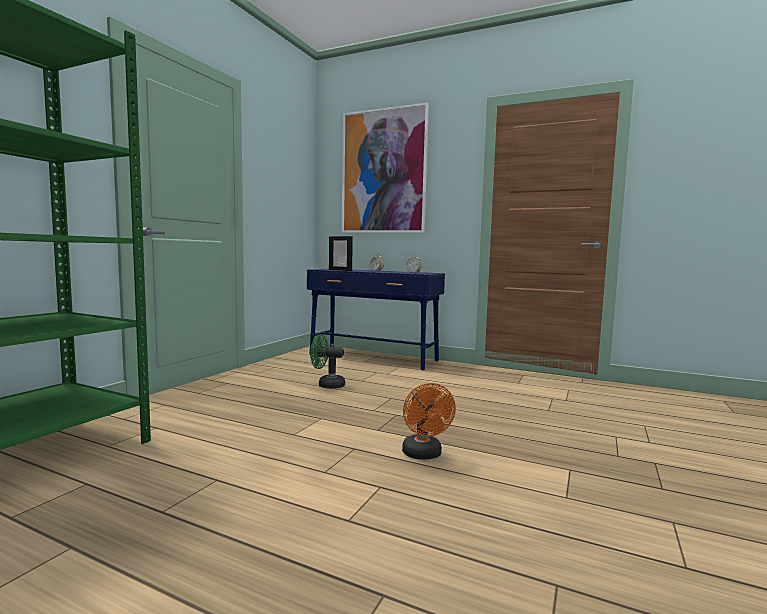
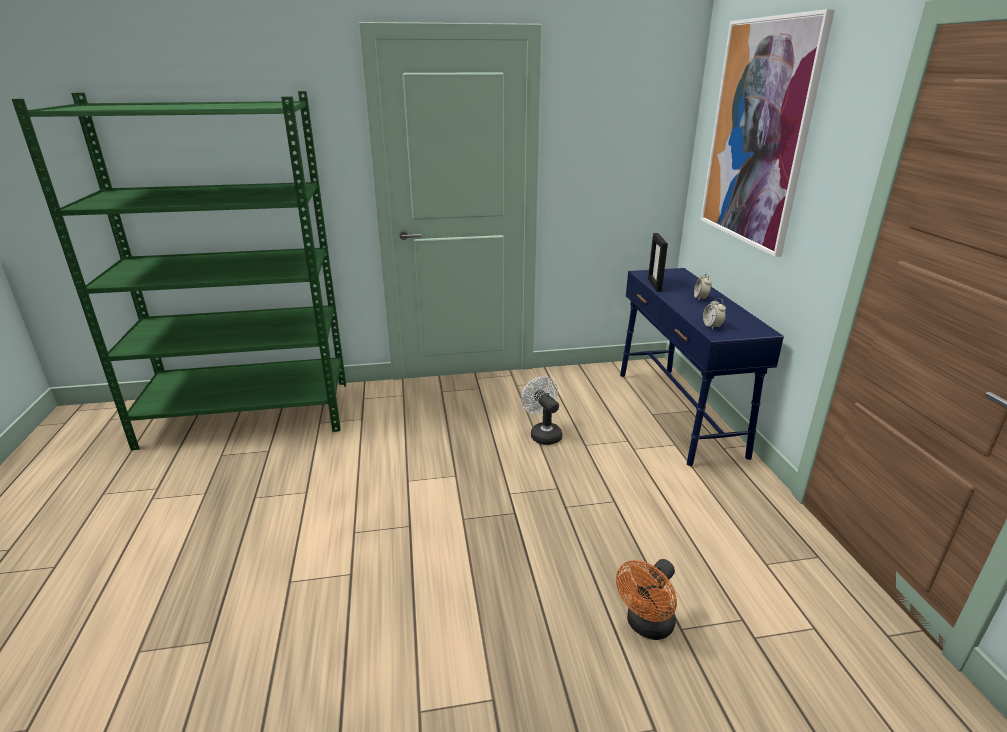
camera: 55 degrees right, 20 degrees up
(327, 385) = (543, 434): green fan -> white fan
(424, 455) = (433, 573): orange fan -> orange fan (646, 626)

